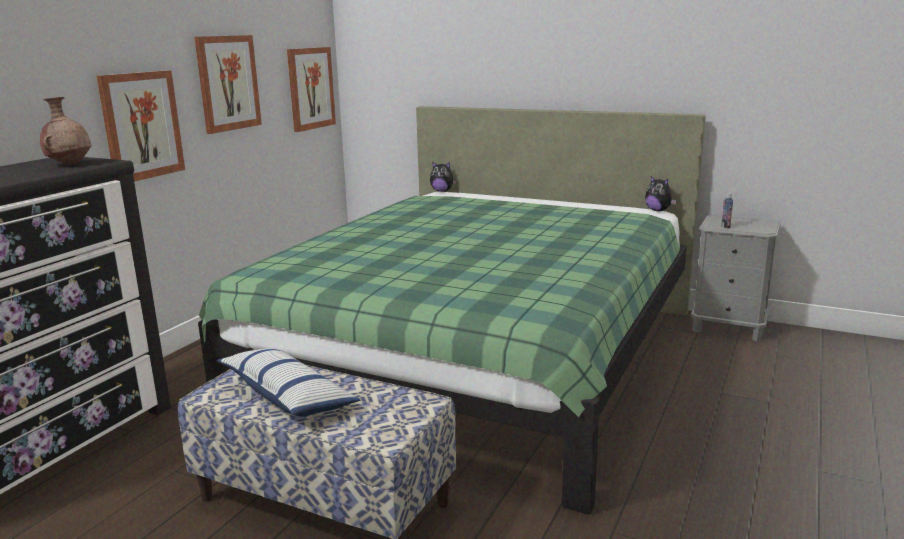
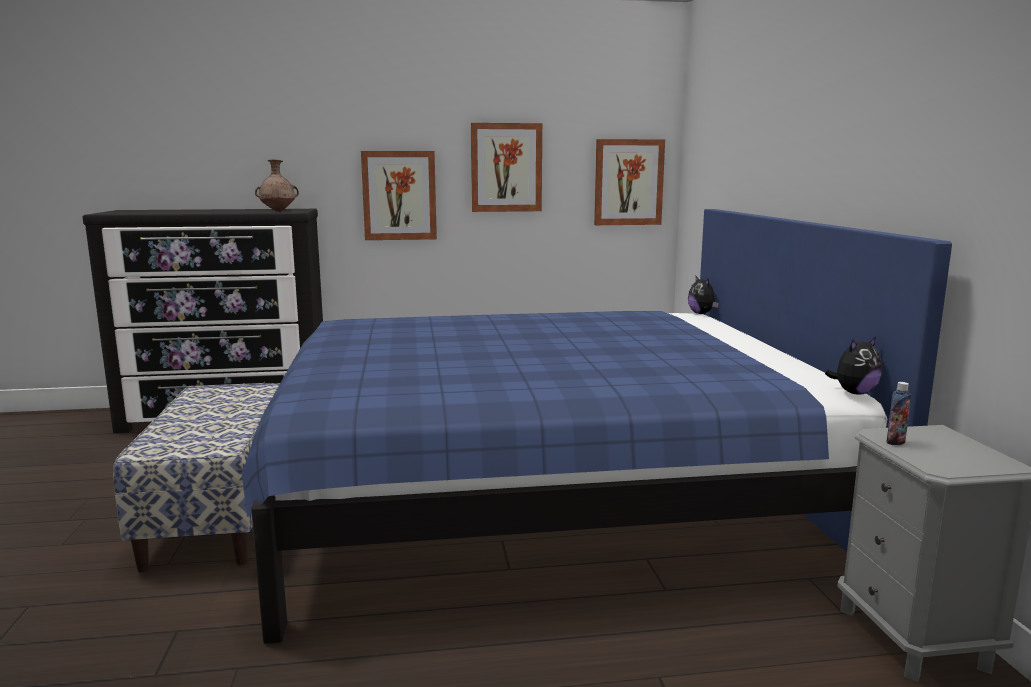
camera: 55 degrees right, 5 degrees down
(287, 396) = (210, 408): pillow -> none
(478, 356) = (547, 494): green bed -> blue bed
(658, 210) = (854, 393): plush toy -> plush toy turned 135 degrees counterclockwise

